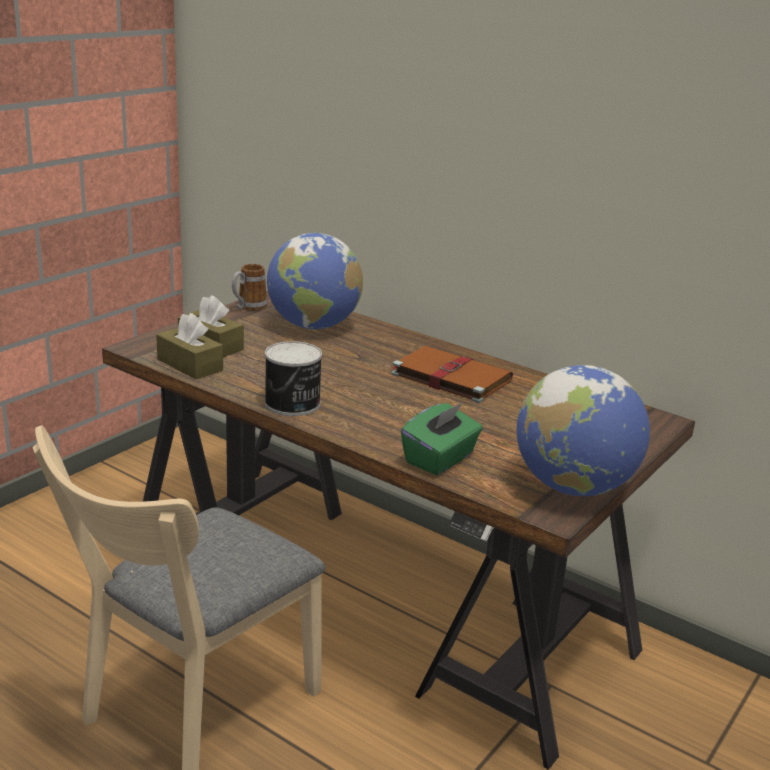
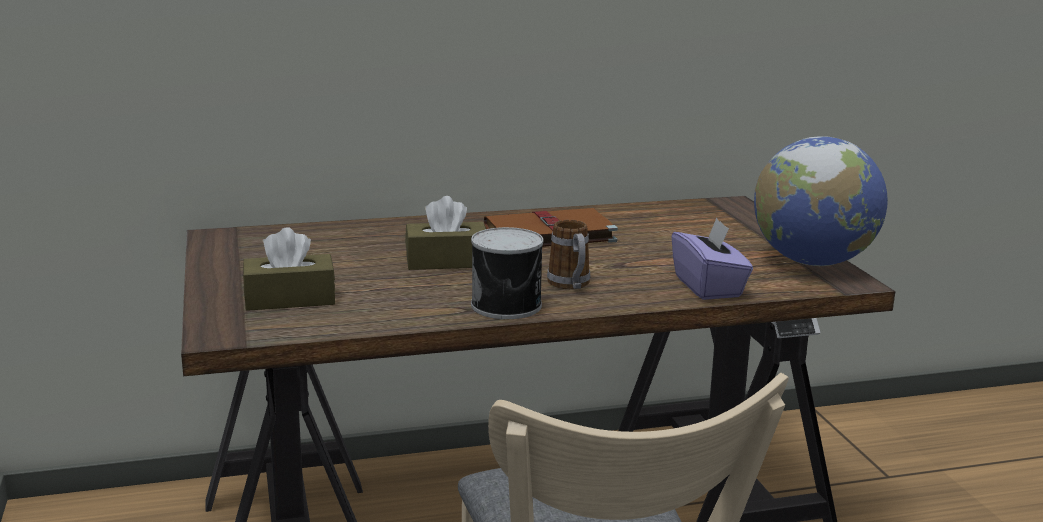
camera: 50 degrees left, 5 degrees down
(190, 365) = (325, 322): brown tissue box -> brown tissue box (446, 261)
(248, 307) = (219, 255): mug -> mug (571, 285)
(313, 326) = (330, 245): globe -> none
(440, 459) = (709, 287): green tissue box -> purple tissue box

